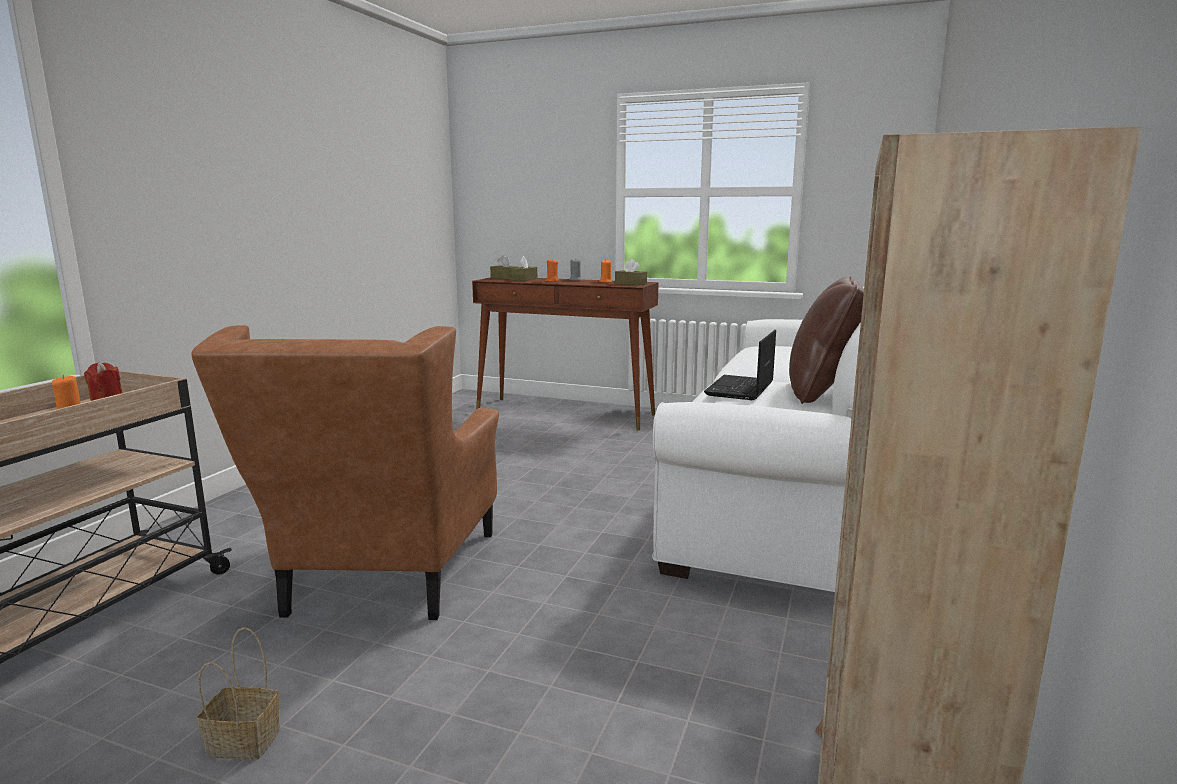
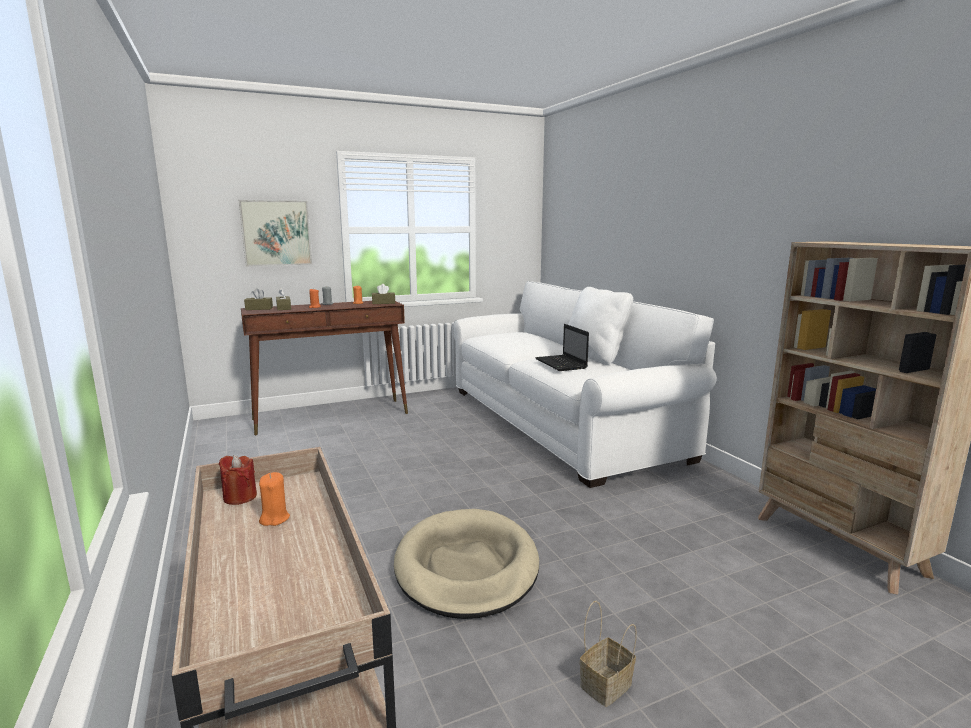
camera: 45 degrees left, 0 degrees up
(381, 581) = (466, 567): brown armchair -> beige dog bed
(547, 196) = (276, 233): none -> picture
(822, 393) = (595, 357): brown pillow -> white pillow

